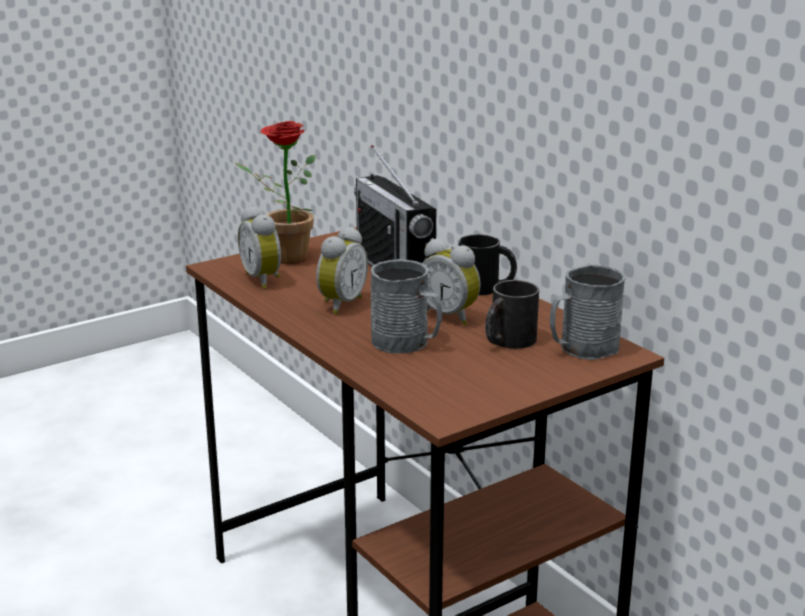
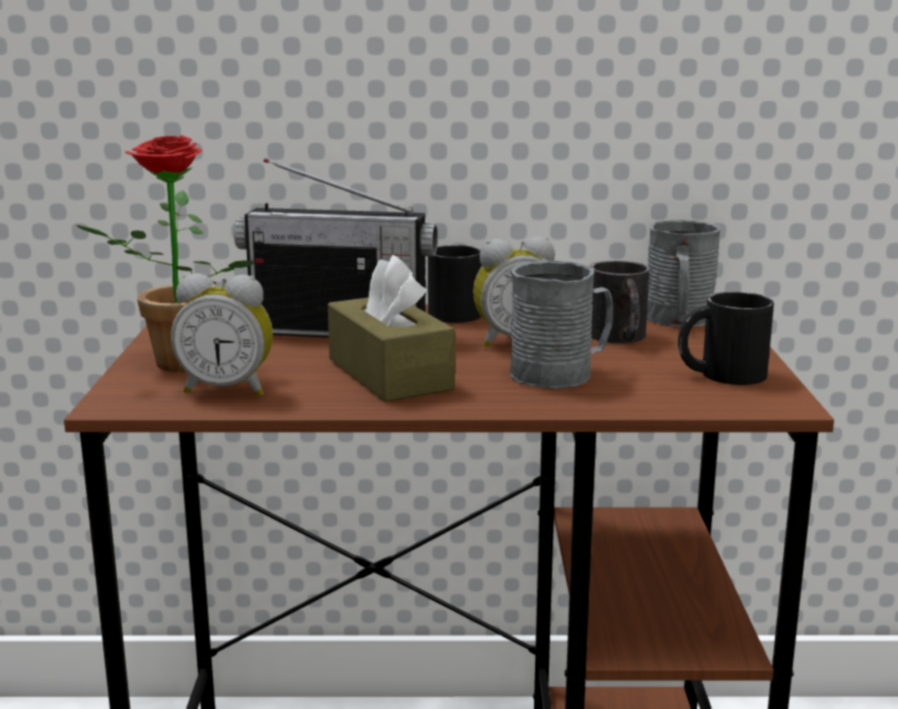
camera: 55 degrees left, 5 degrees down
(339, 304) = (389, 374): alarm clock -> brown tissue box
(476, 386) = (720, 374): none -> black mug

